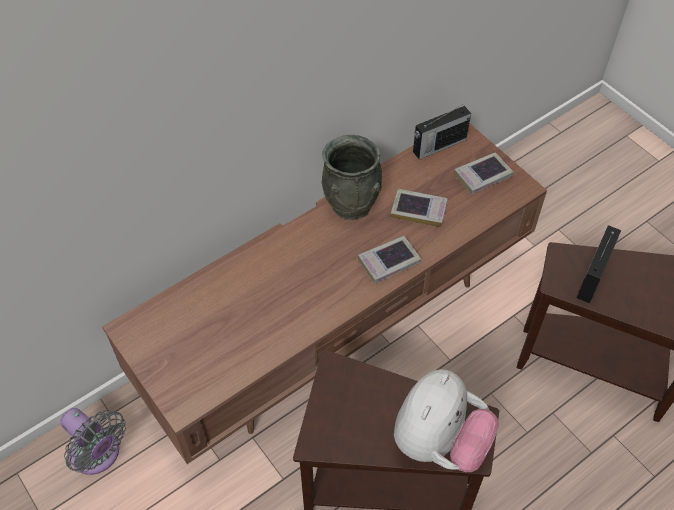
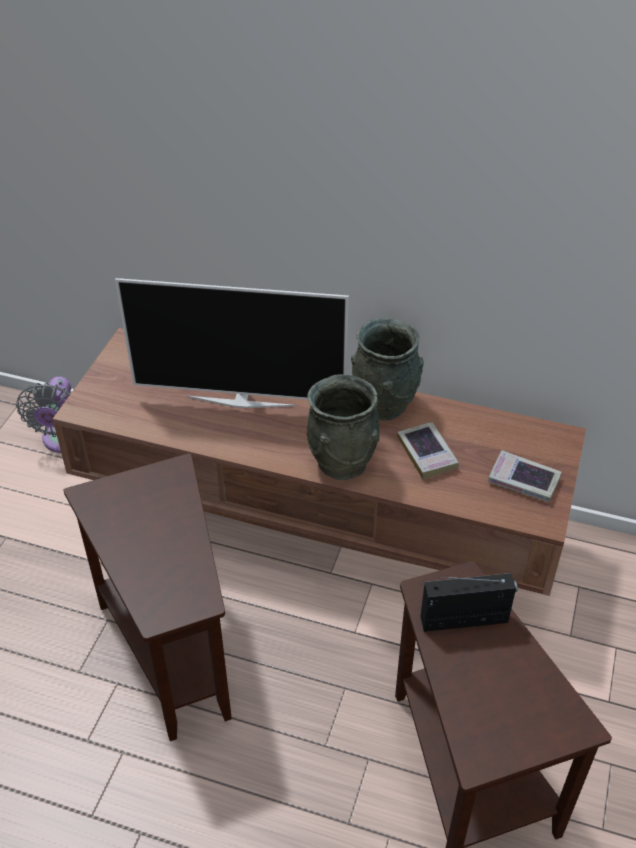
camera: 55 degrees right, 10 degrees down
(271, 288) = (241, 400): none -> television
(389, 262) = (343, 462): book -> grey vase
(438, 146) = (525, 429): radio -> none
(439, 442) = (152, 581): plush toy -> none

